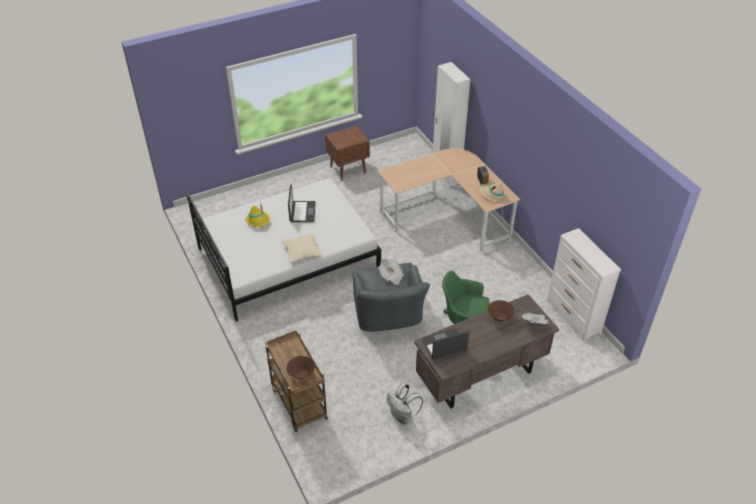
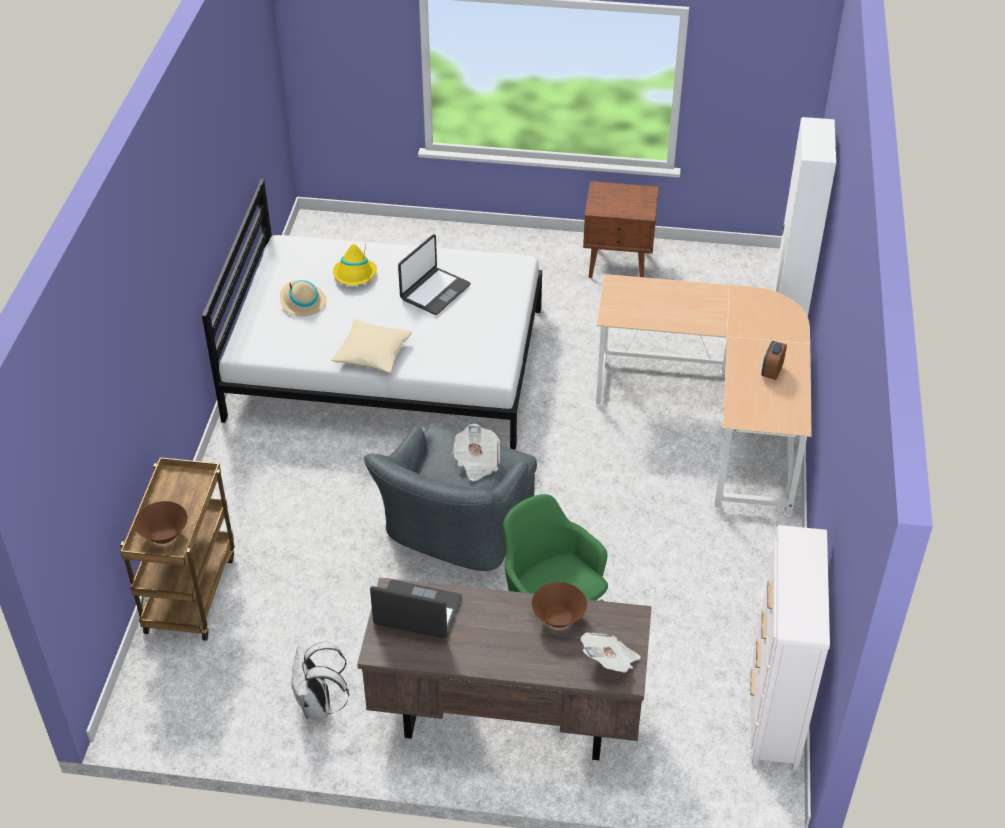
camera: 35 degrees right, 0 degrees up
(492, 195) = (766, 404): beige hat -> beige hat (302, 302)

